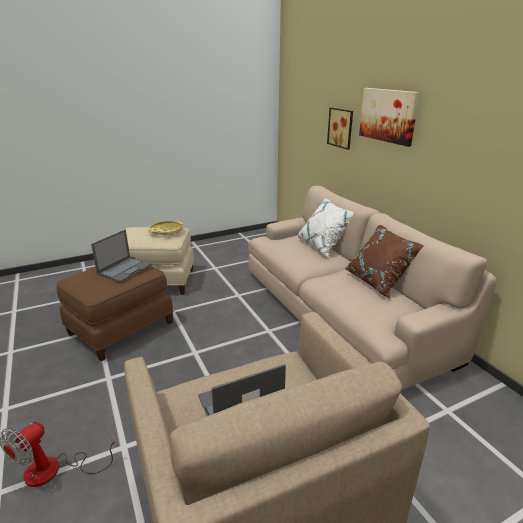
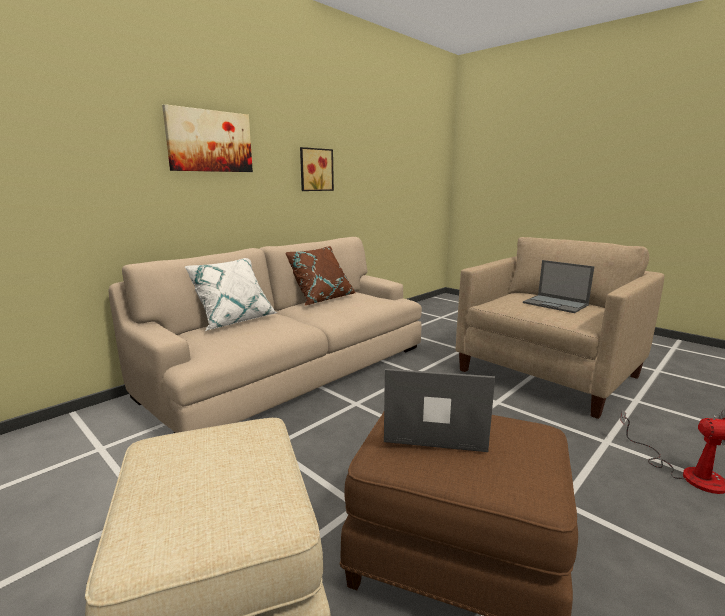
camera: 110 degrees left, 10 degrees down
(166, 231) = (188, 449): yellow tray -> none
(341, 128) = (117, 166): picture -> picture (315, 170)

